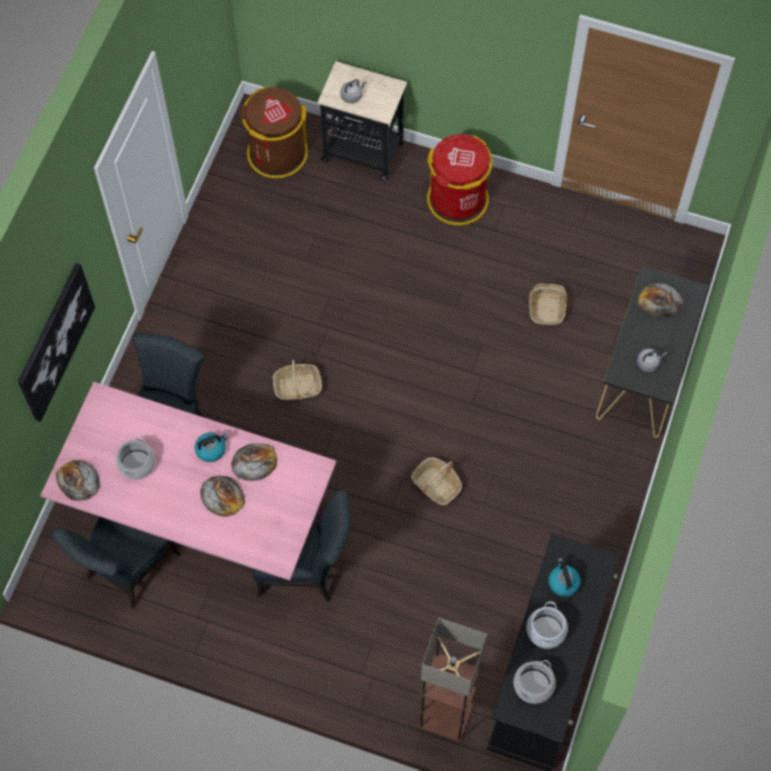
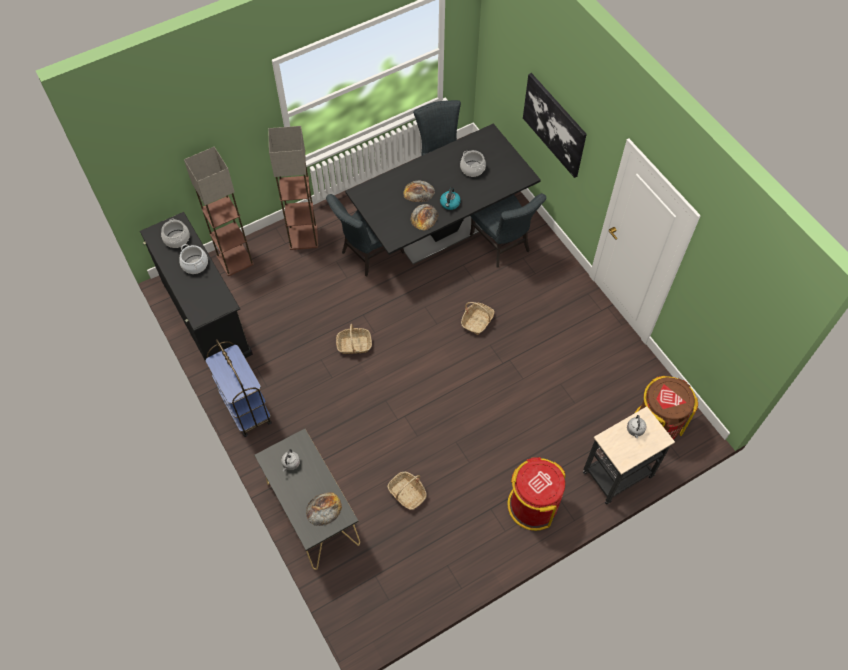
camera: 130 degrees right, 5 degrees down
(78, 480) = (487, 141): bread -> none
(200, 517) = (442, 229): pink dining table -> black dining table
(344, 664) = (304, 237): none -> floor lamp
(563, 582) = (209, 291): kettle -> none
(606, 529) = (245, 408): none -> blue cart

